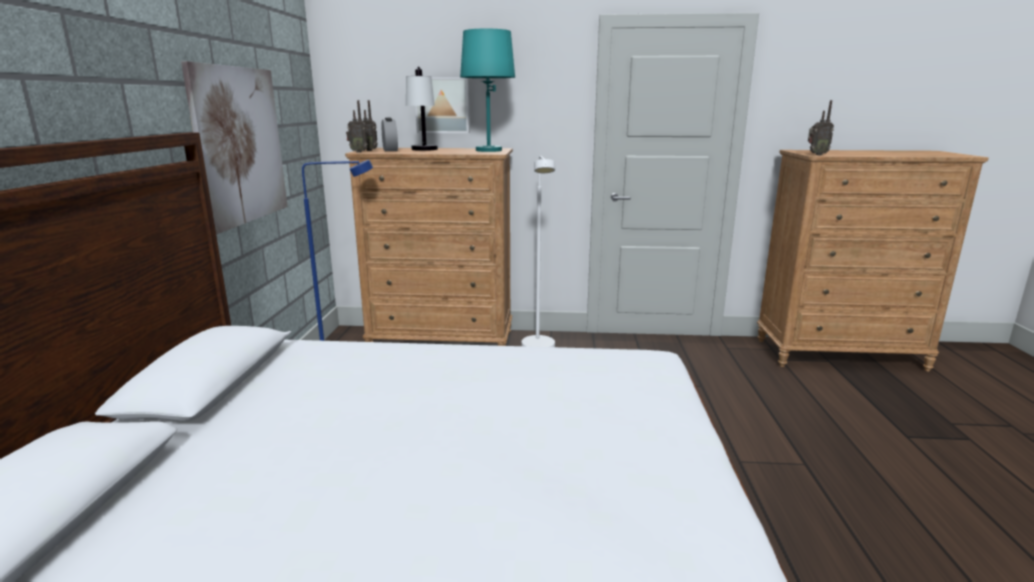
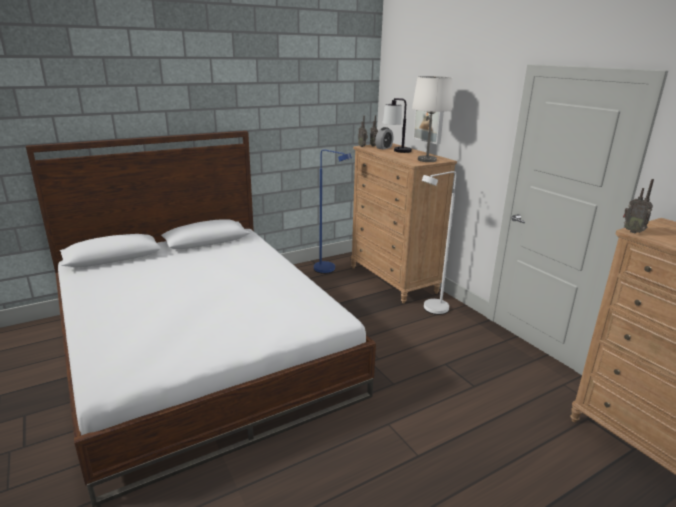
camera: 55 degrees right, 5 degrees up
(240, 145) = (290, 136): picture -> none
(488, 150) = (426, 160): turquoise table lamp -> white table lamp

